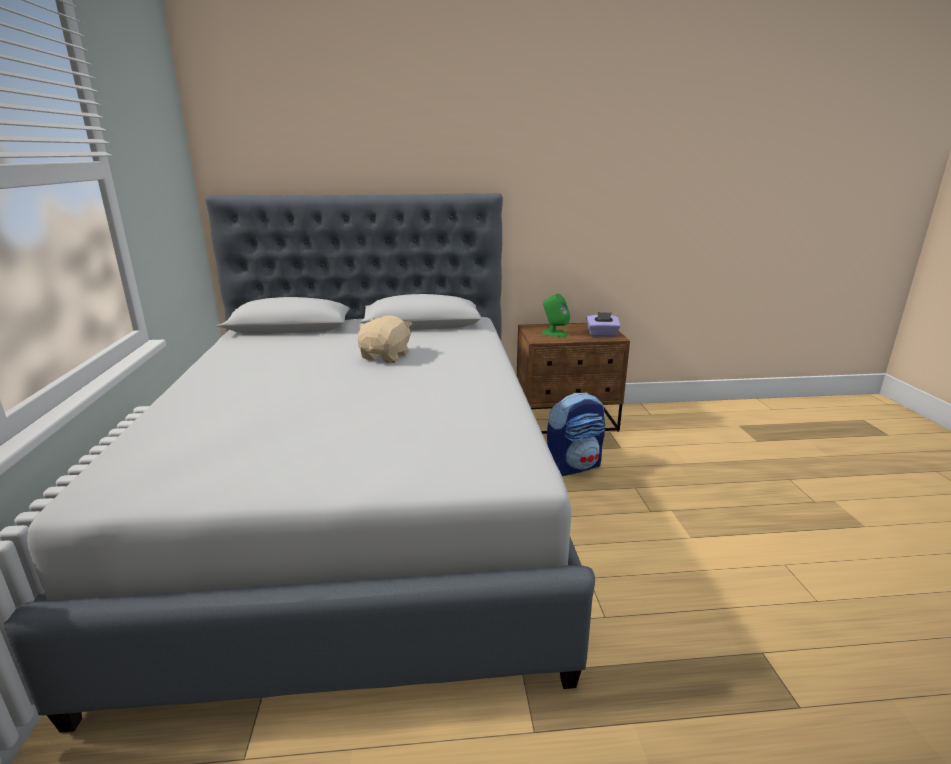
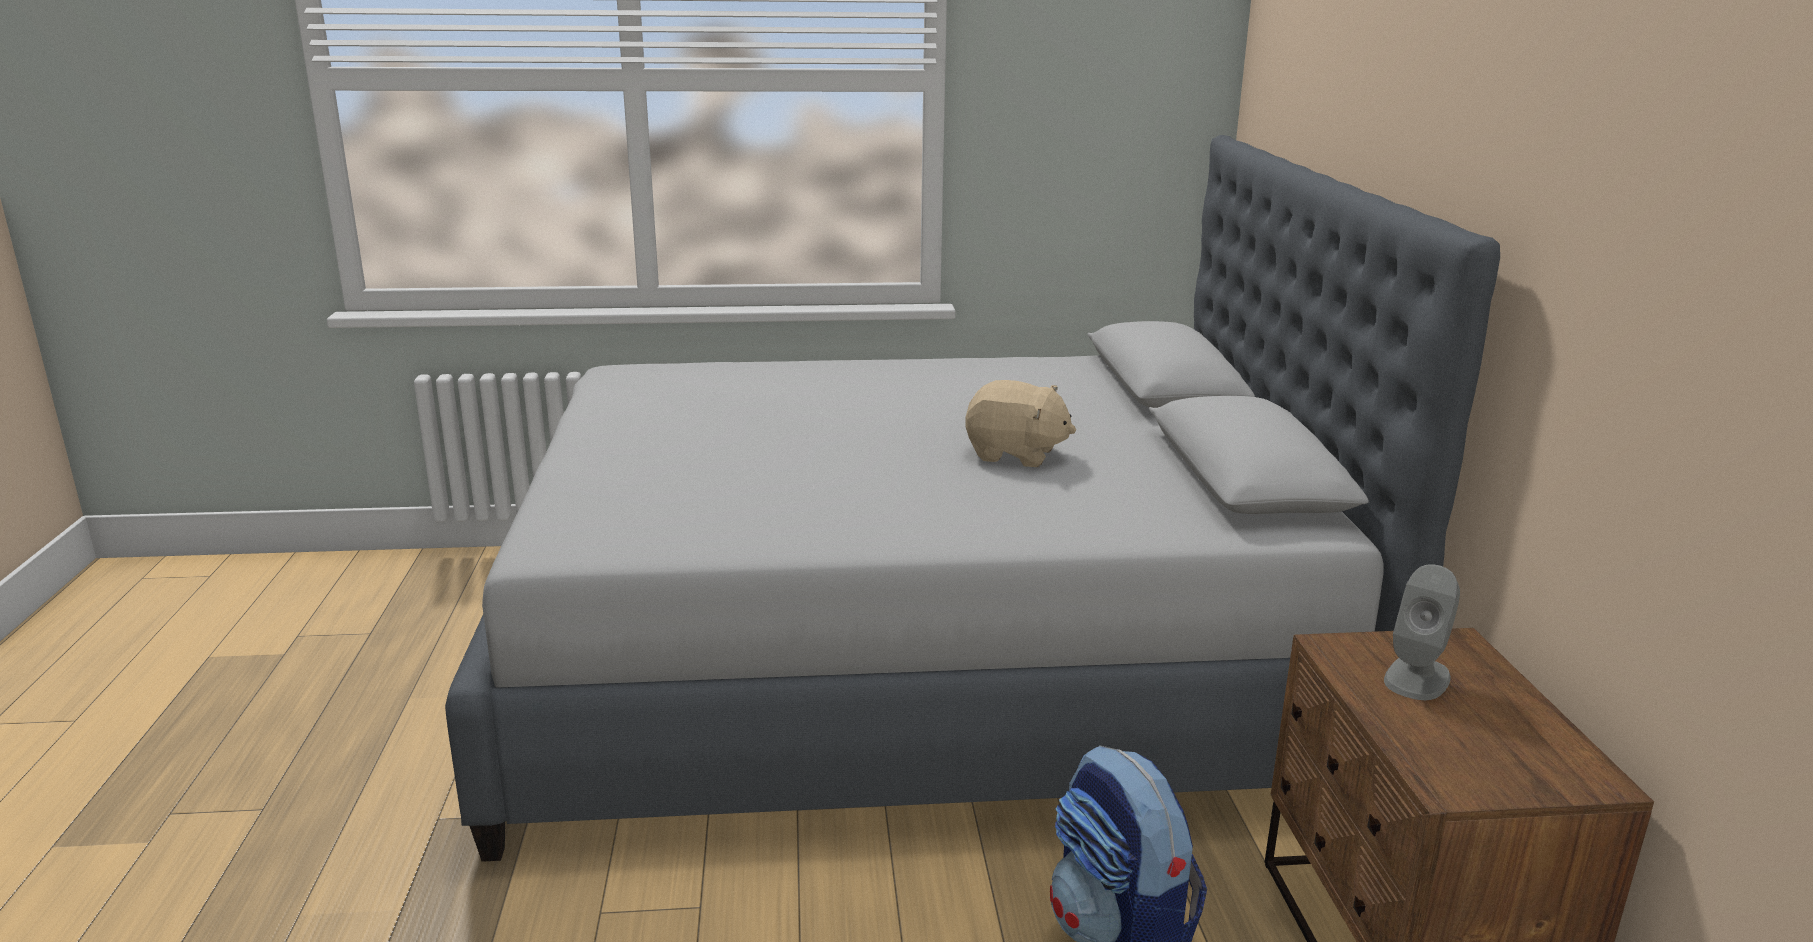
camera: 90 degrees right, 0 degrees up
(554, 333) = (1417, 678): green speaker -> grey speaker
(602, 335) = (1458, 762): purple tissue box -> none

